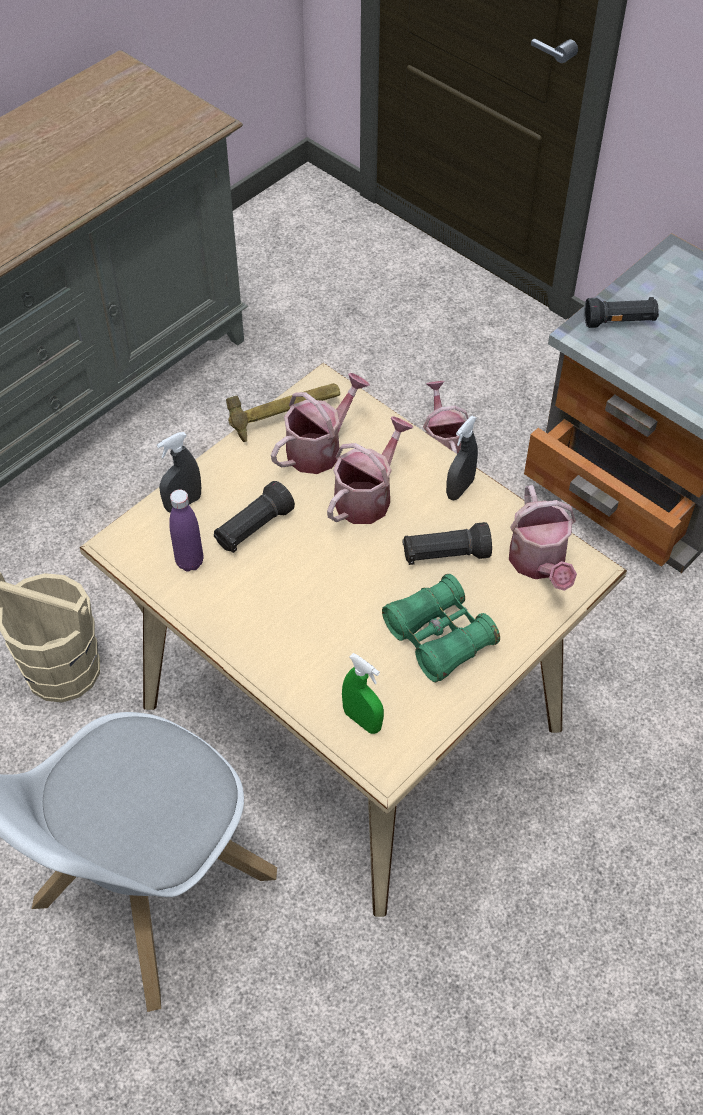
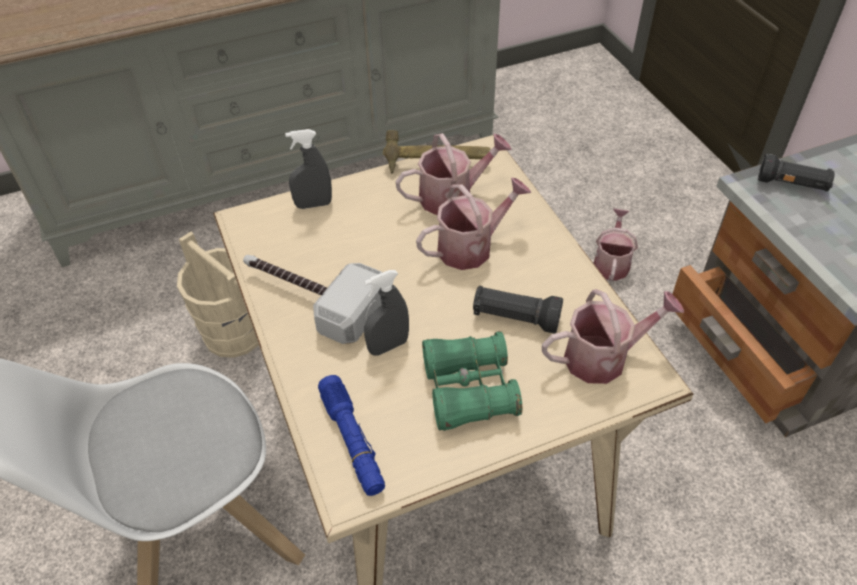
camera: 25 degrees right, 5 degrees down
(189, 562) = (289, 251): purple bottle -> none
(240, 602) = (309, 296): none -> hammer
(253, 528) = (358, 241): black flashlight -> none
(362, 720) = (352, 440): green spray bottle -> blue flashlight
(460, 489) = (560, 266): grey spray bottle -> grey spray bottle (388, 346)
(539, 563) = (604, 356): watering can -> watering can turned 120 degrees counterclockwise

